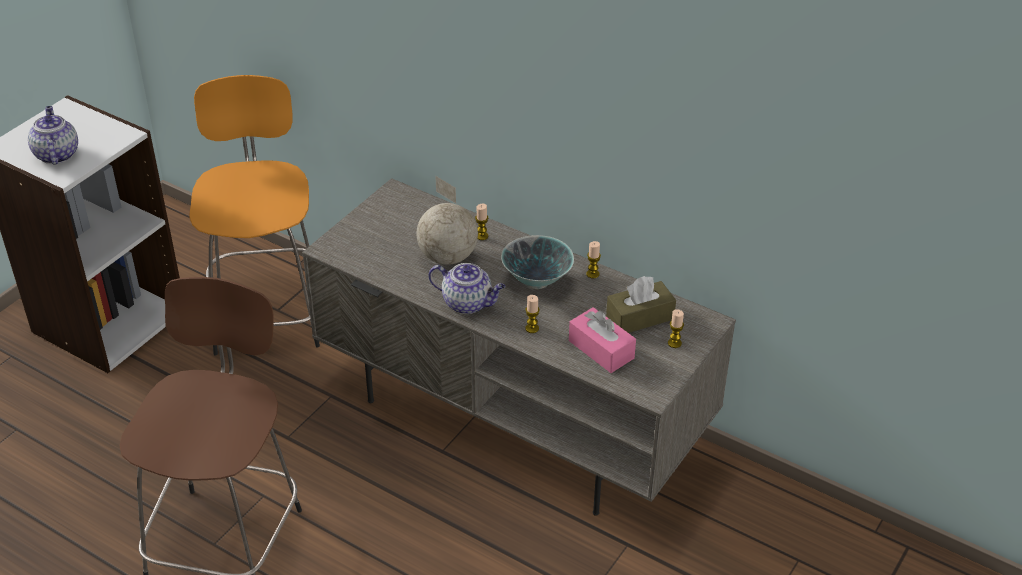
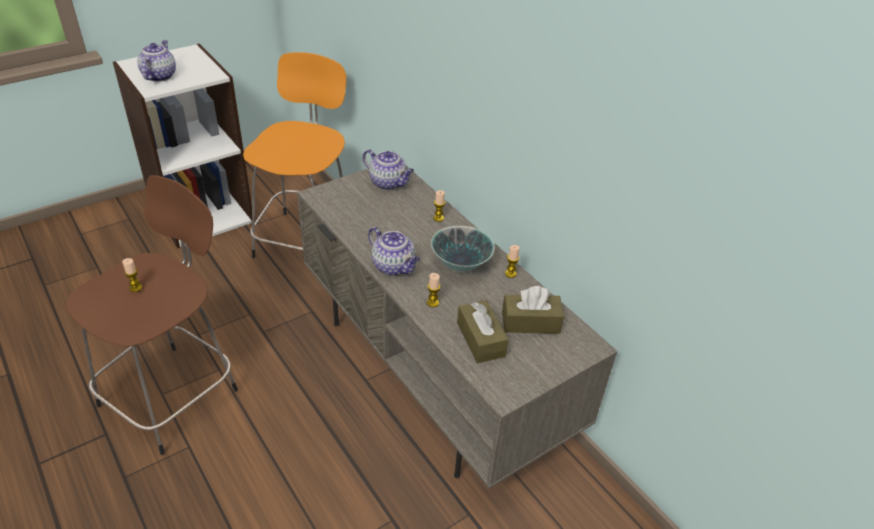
camera: 20 degrees right, 0 degrees up
(400, 211) = (388, 183): none -> teapot
(448, 257) = (402, 226): globe -> none
(601, 349) = (480, 339): pink tissue box -> brown tissue box
(674, 343) = (549, 355): candle -> candle (136, 287)

